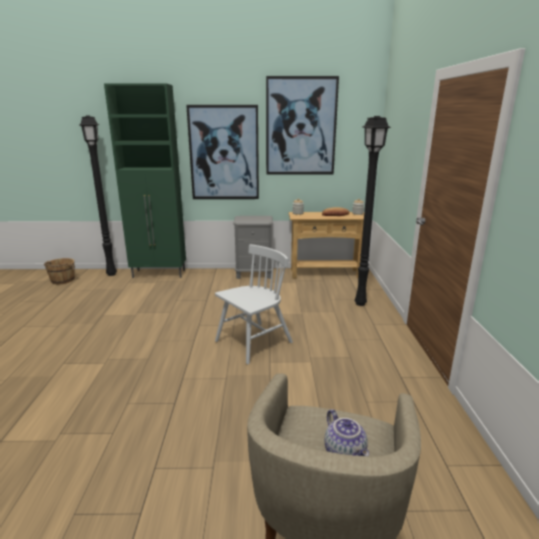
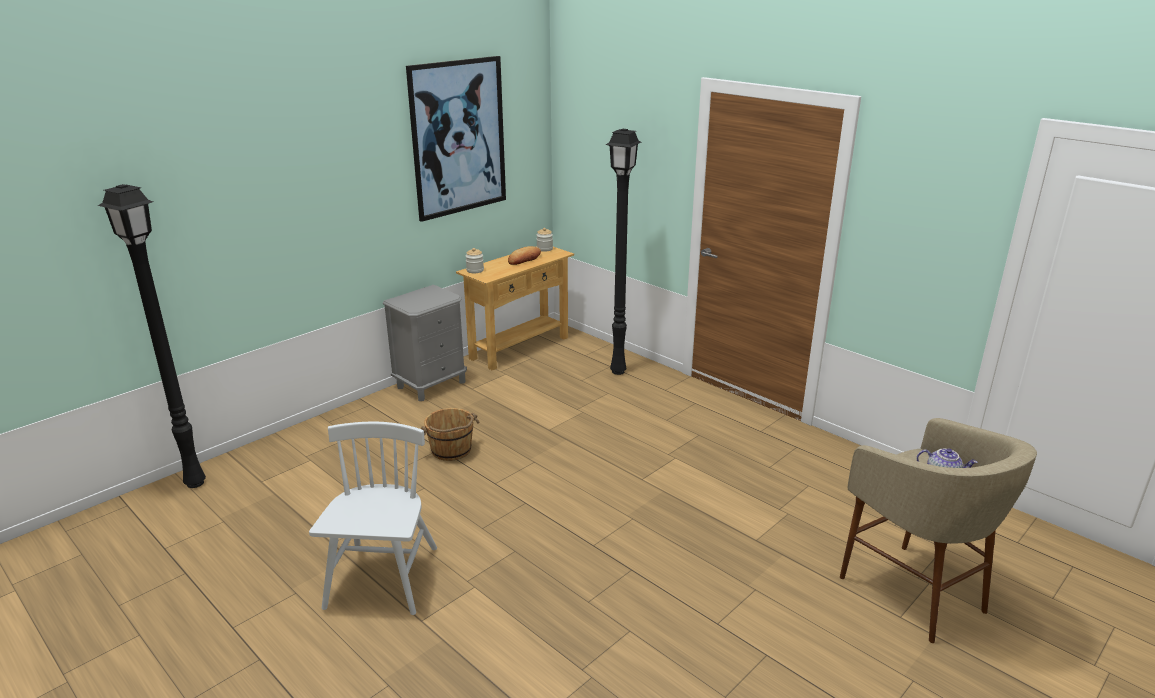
camera: 45 degrees left, 5 degrees up
(62, 280) = (116, 536): brown bucket -> brown bucket (451, 450)
(159, 274) = (285, 445): green cabinet -> none
(224, 153) = (355, 202): picture -> none
(253, 342) = (591, 469): white chair -> white chair (383, 578)

